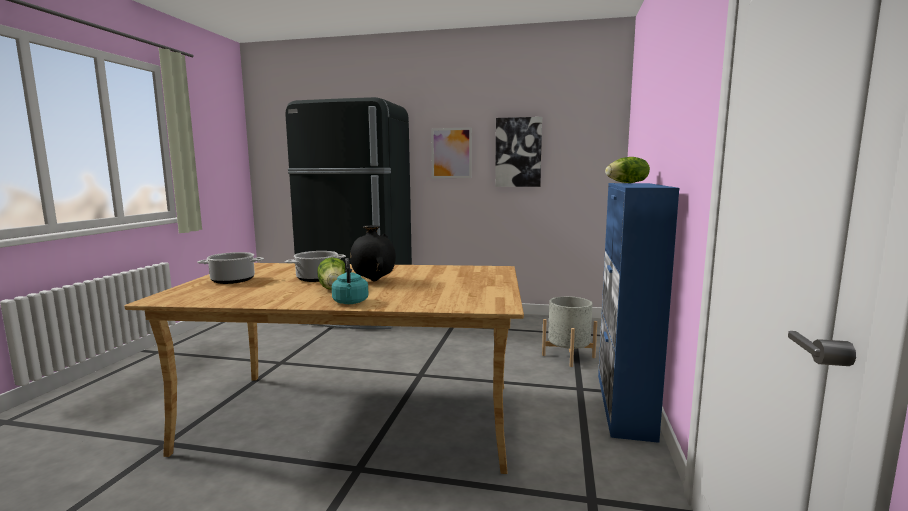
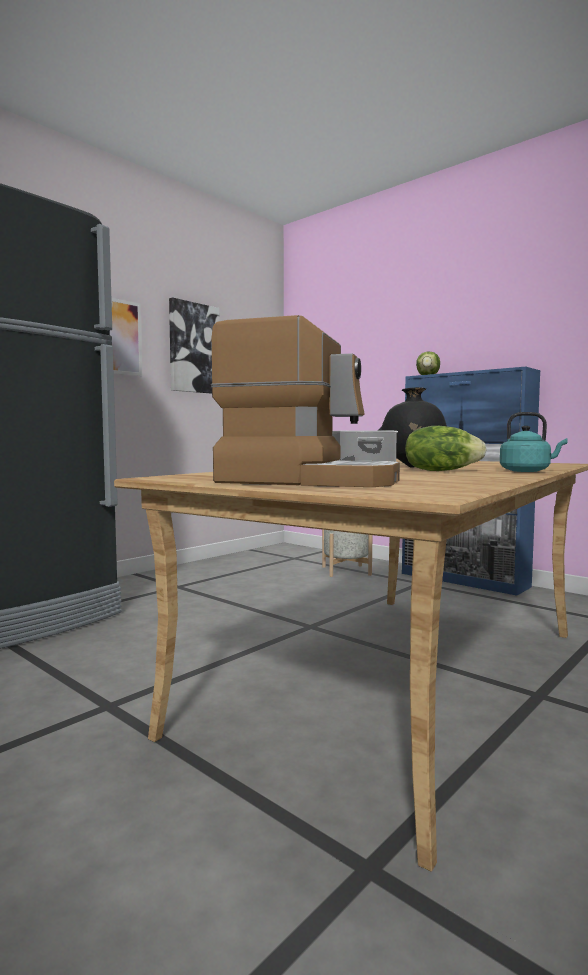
camera: 60 degrees left, 5 degrees down
(233, 280) = (308, 481): cooking pot -> coffee machine

